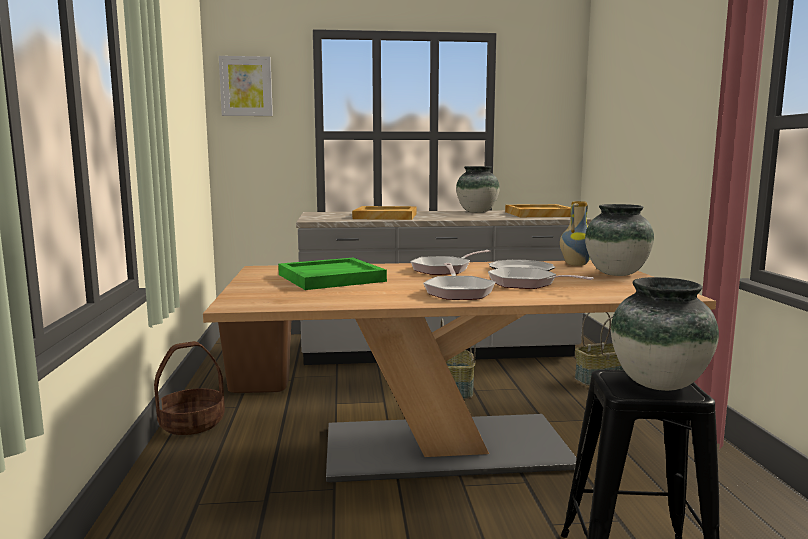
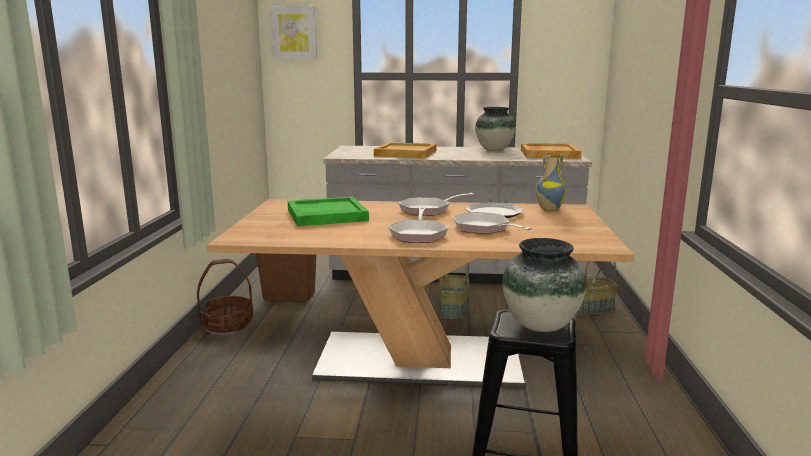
camera: 10 degrees right, 5 degrees up
(617, 273) = (576, 221): vase -> none

